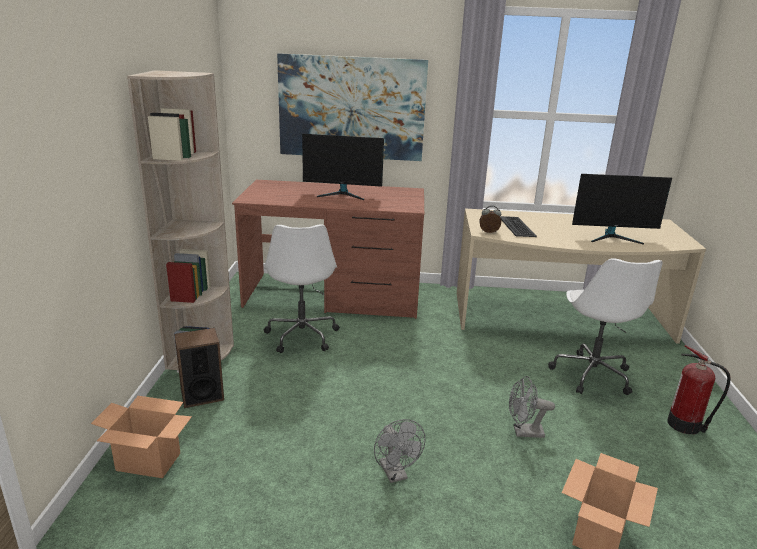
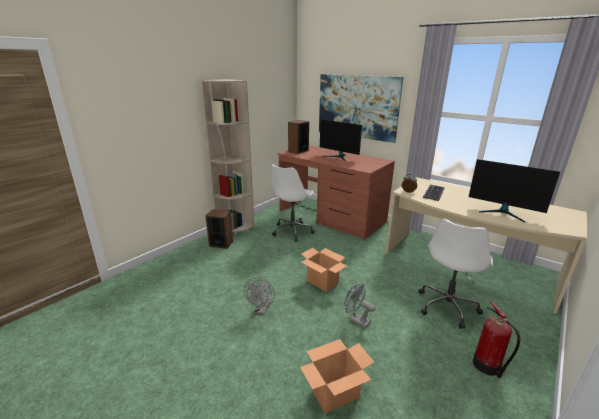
camera: 35 degrees right, 0 degrees up
(149, 462) = (174, 262): cardboard box -> cardboard box (322, 282)
(262, 193) = (298, 151): none -> speaker

